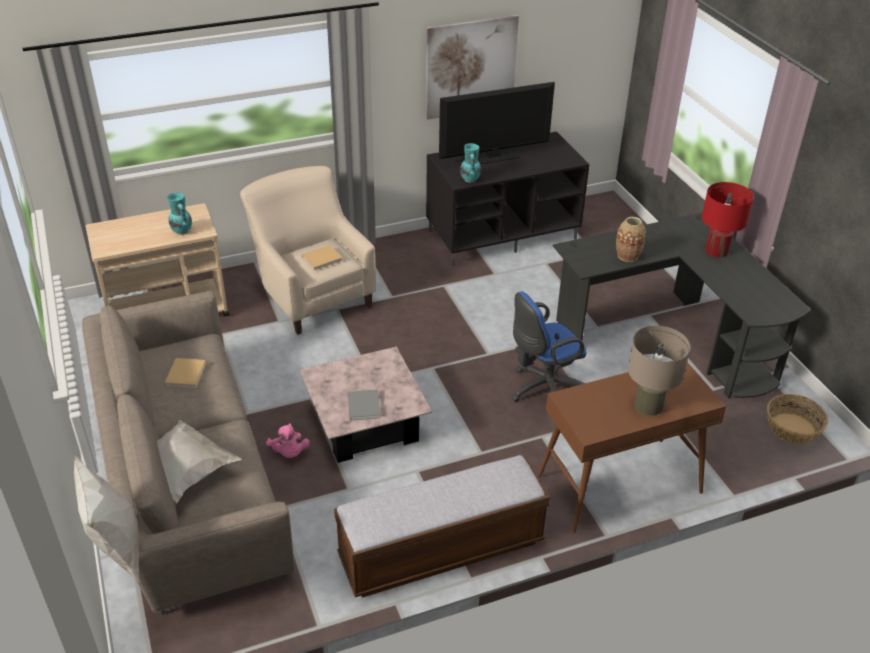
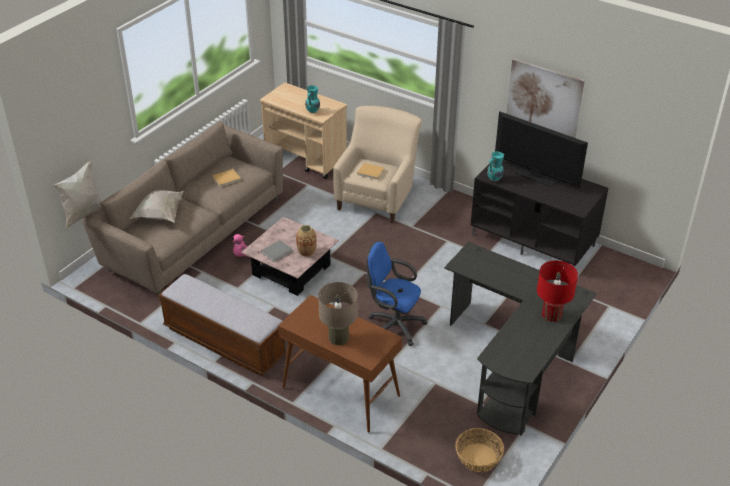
camera: 55 degrees right, 0 degrees up
(627, 256) = (494, 277): vase -> vase (306, 252)

